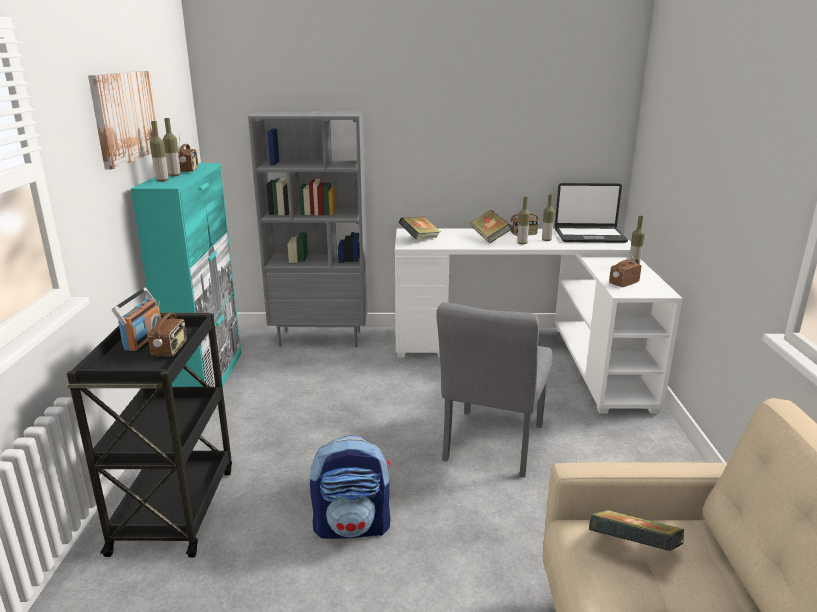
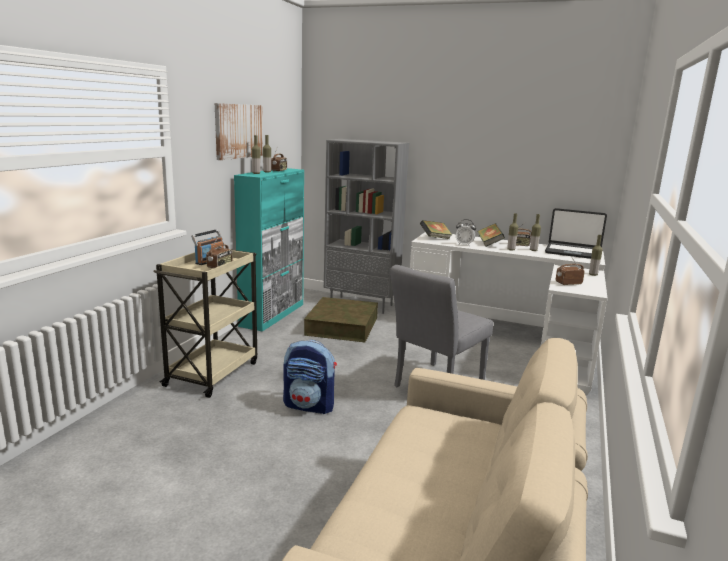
camera: 20 degrees right, 5 degrees down
(175, 507) = (213, 373): black cart -> beige cart
(315, 378) = (342, 326): none -> brown storage box
(463, 245) = (464, 245): none -> alarm clock
(633, 550) = (439, 426): book -> none

